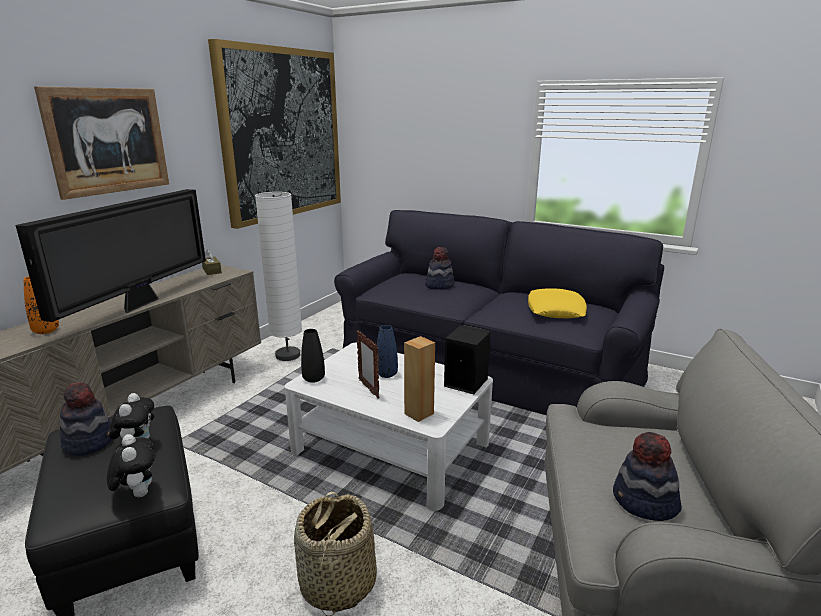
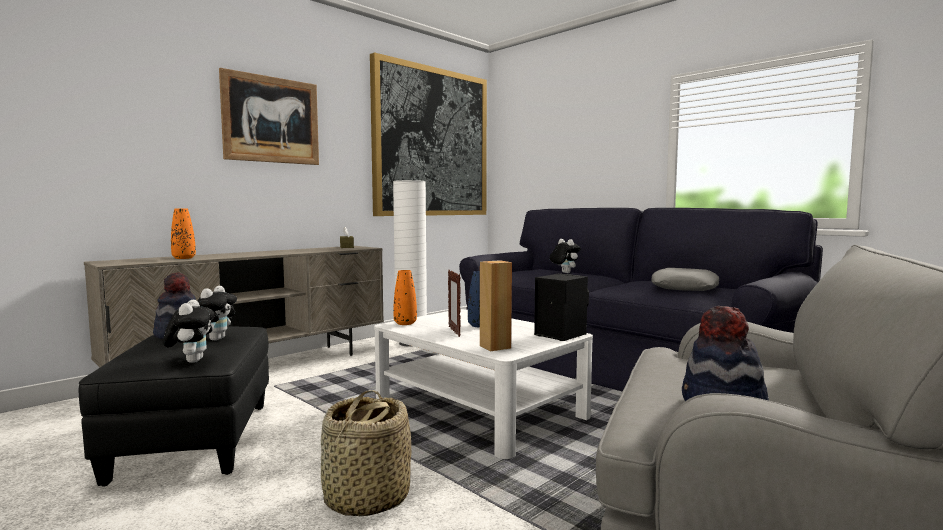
camera: 15 degrees right, 15 degrees down
(141, 304) = (270, 253): television -> none
(313, 379) = (405, 323): black vase -> orange vase
(439, 285) = (564, 273): hat -> plush toy
(555, 310) = (684, 287): yellow pillow -> grey pillow

